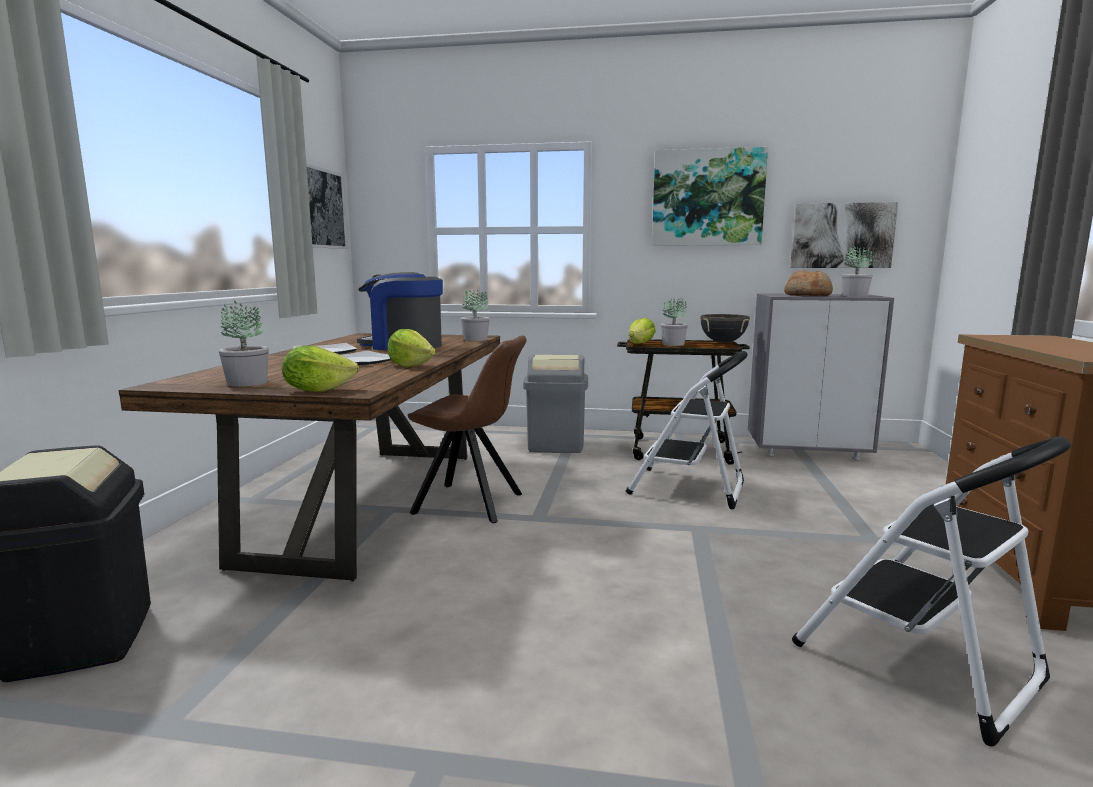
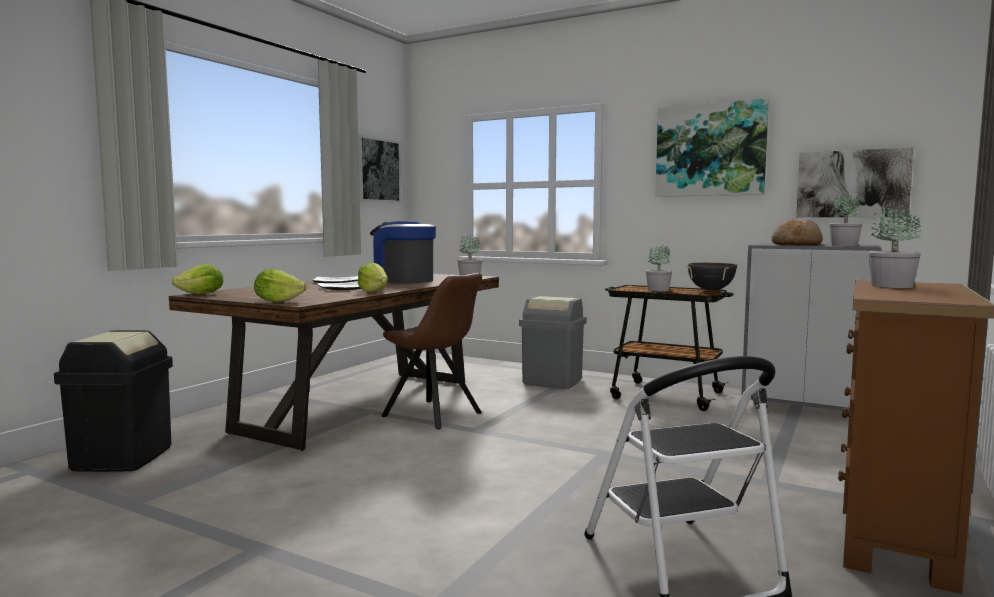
camera: 20 degrees right, 5 degrees down
(246, 383) = (245, 296): potted plant -> potted plant (890, 286)
(640, 343) = (626, 288): lettuce -> lettuce (202, 294)
(690, 488) = (637, 425): step ladder -> none

